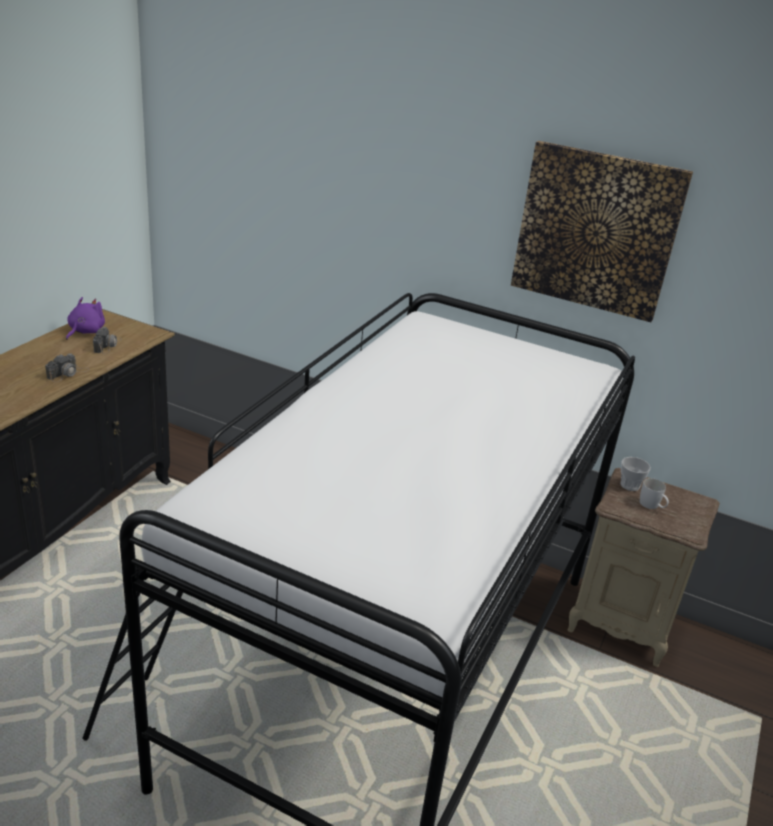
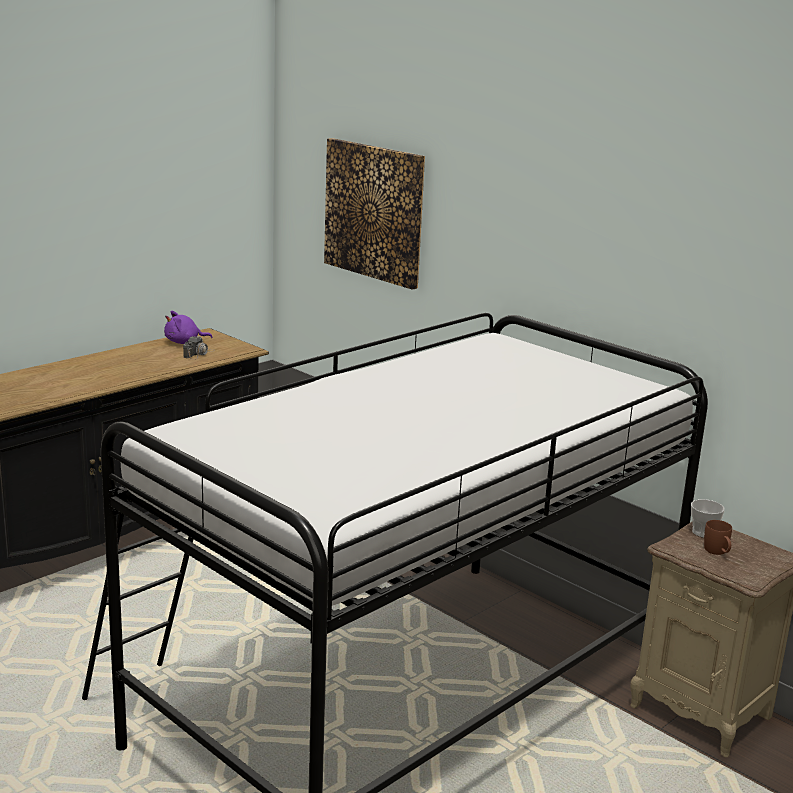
camera: 20 degrees right, 10 degrees down
(68, 373) = (150, 370): camera -> none
(85, 331) = (184, 342): purple plush toy -> purple plush toy turned 150 degrees counterclockwise
(596, 231) = (665, 243): picture -> picture (374, 211)
(652, 506) = (717, 552): white mug -> brown mug

